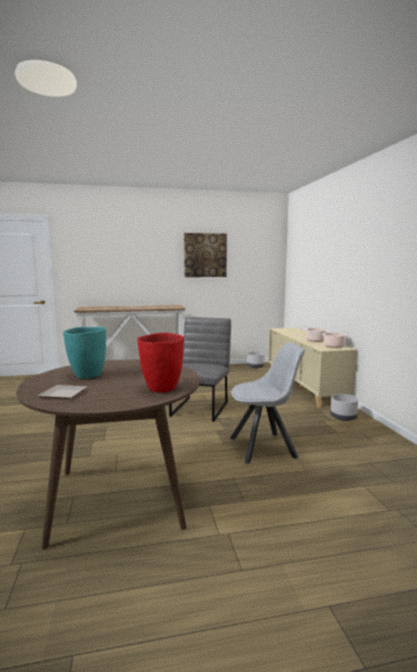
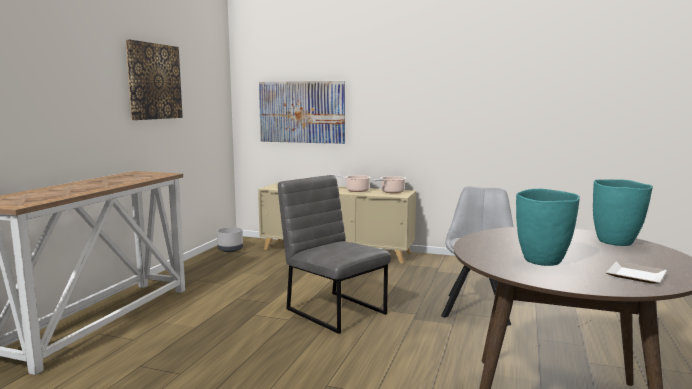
camera: 60 degrees left, 0 degrees up
(162, 388) = (616, 242): red vase -> turquoise vase
(309, 275) = (301, 112): none -> picture
(343, 417) = (437, 263): grey planter -> none

